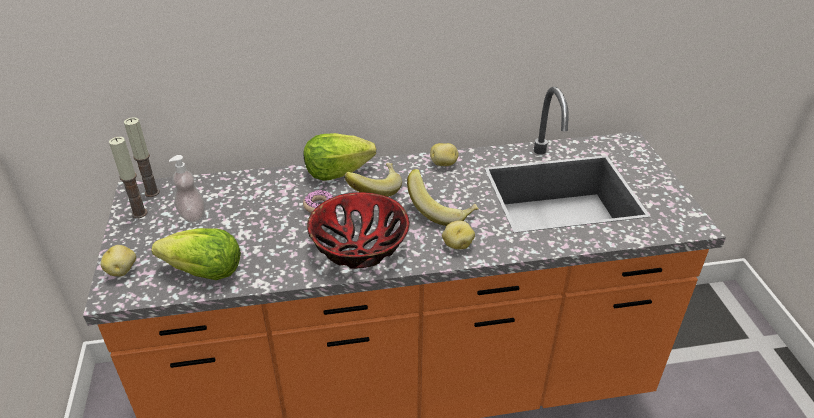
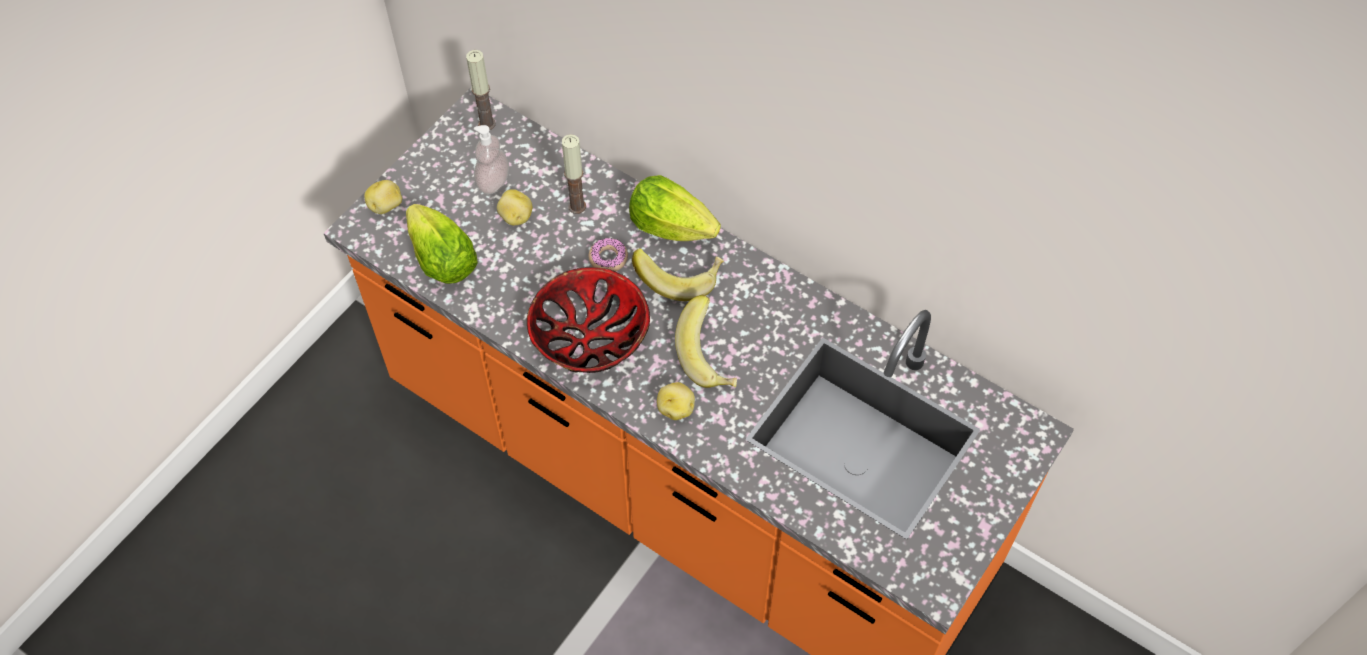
camera: 45 degrees right, 20 degrees up
(139, 213) = (454, 144): candle -> candle (577, 206)
(444, 164) = (787, 299): potato -> potato (515, 217)

